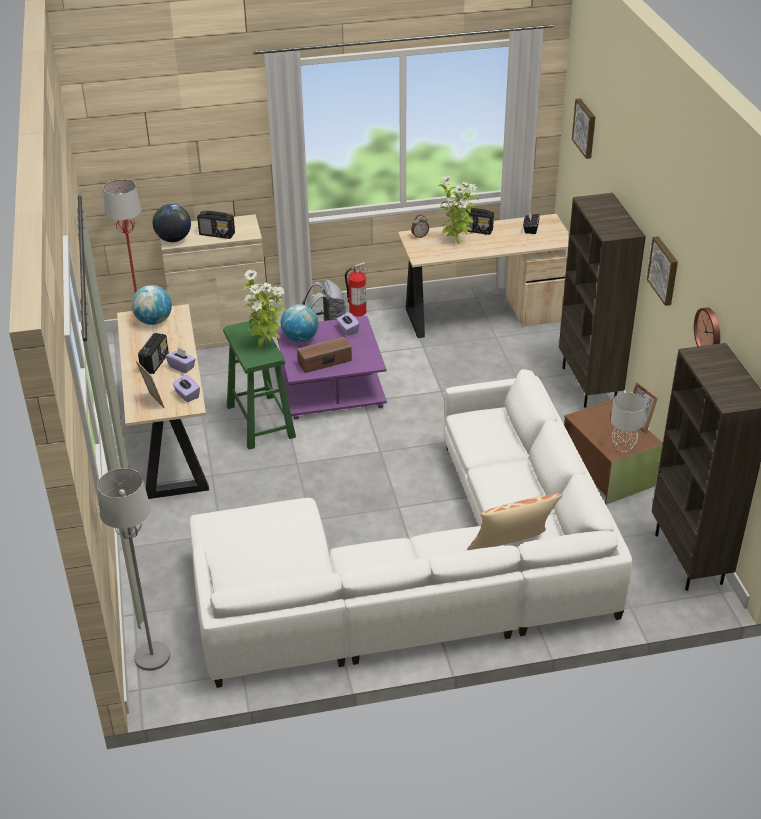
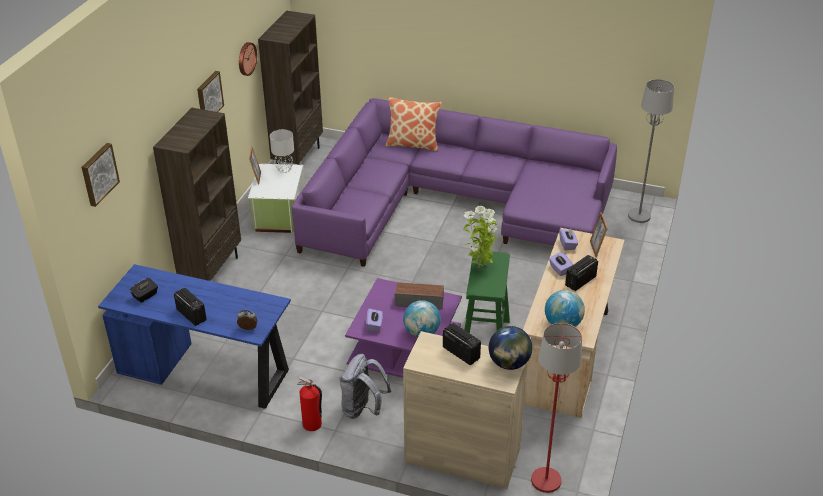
camera: 150 degrees left, 0 degrees up
(420, 572) = (452, 203): white sofa -> purple sofa
(456, 242) = (225, 308): potted plant -> none
(482, 314) = (206, 371): beige desk -> blue desk
(608, 471) = (278, 214): brown storage box -> white storage box

